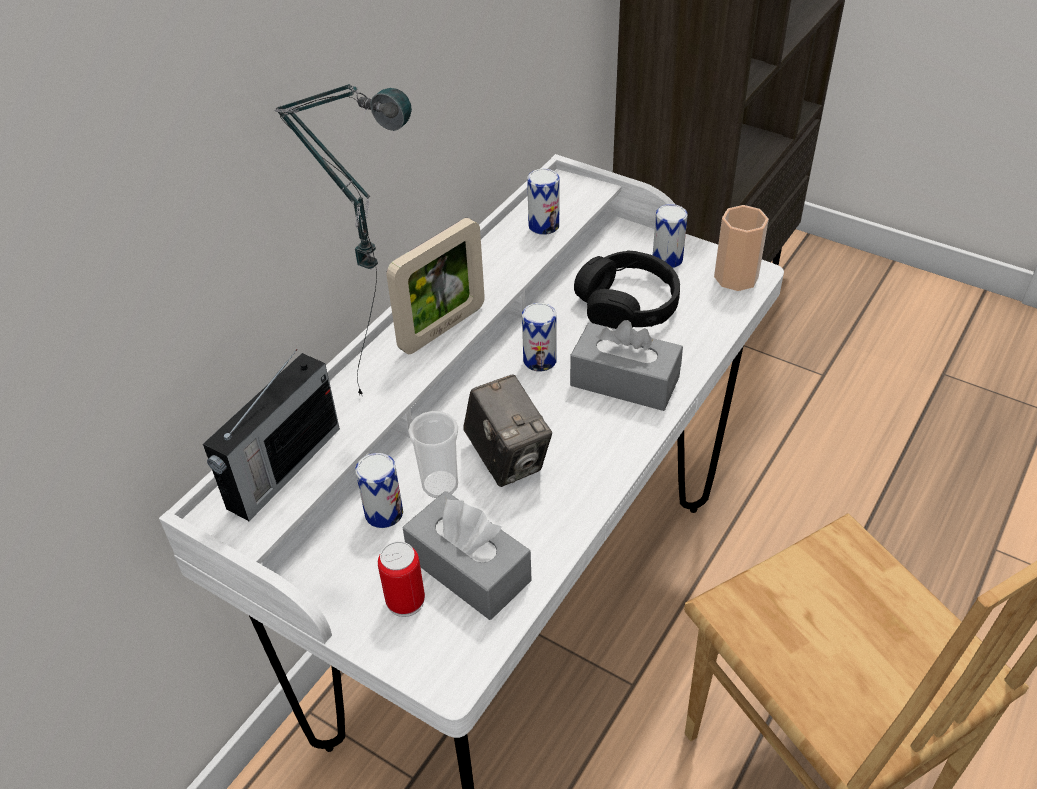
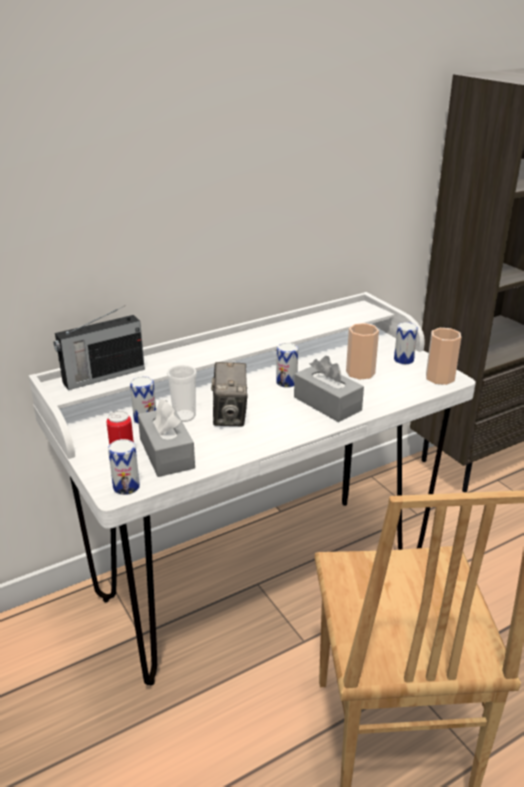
camera: 25 degrees right, 15 degrees down
(385, 391) = (181, 361): table lamp -> none
(442, 328) = (234, 345): picture frame -> none
(543, 226) = (331, 319): can -> can (126, 487)
(627, 304) = (360, 372): black headphones -> cup

